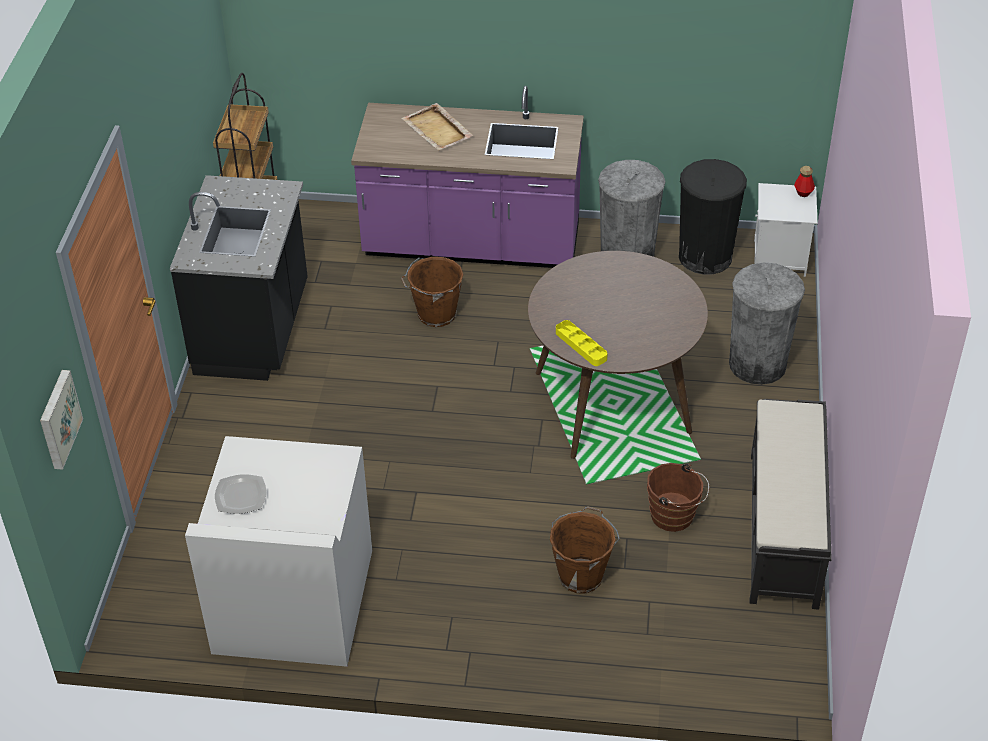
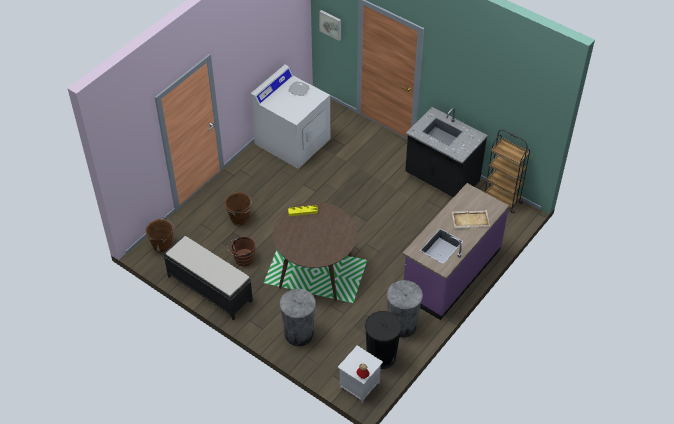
camera: 120 degrees right, 5 degrees up
(435, 314) = (411, 239): brown bucket -> brown bucket (162, 245)

